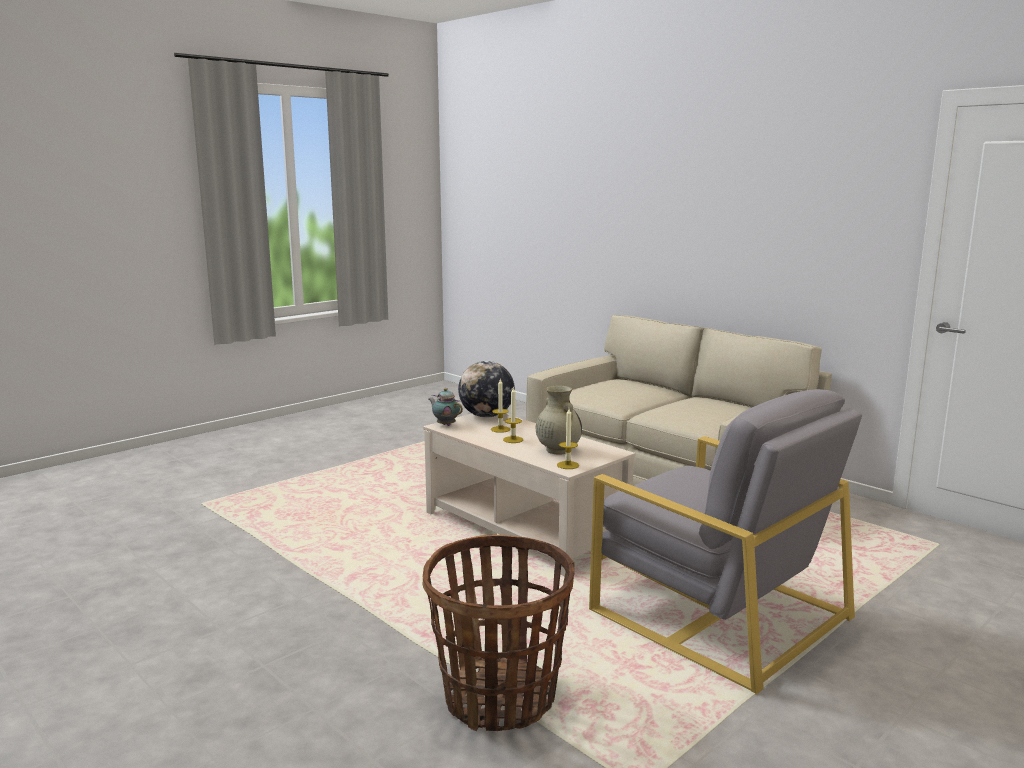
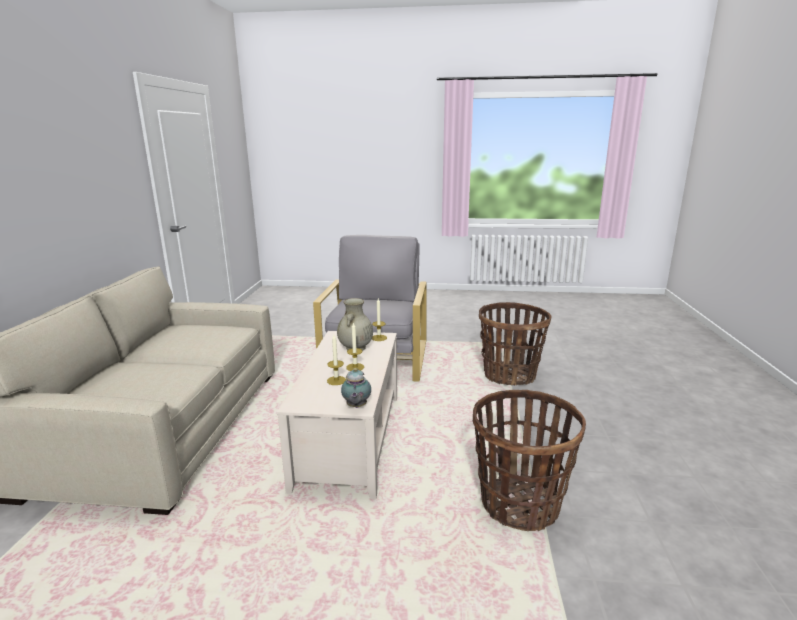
camera: 130 degrees left, 5 degrees up
(314, 558) = (519, 503): none -> basket
(486, 416) = (305, 401): globe -> none

